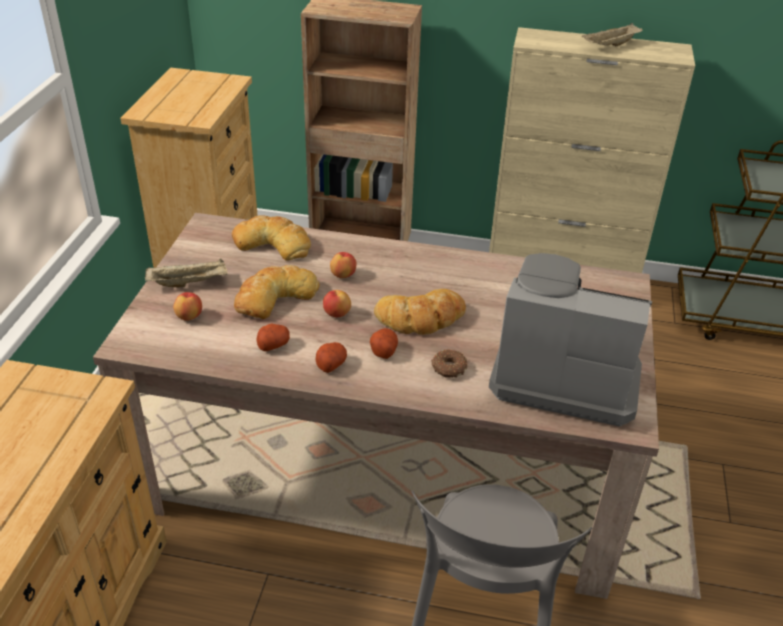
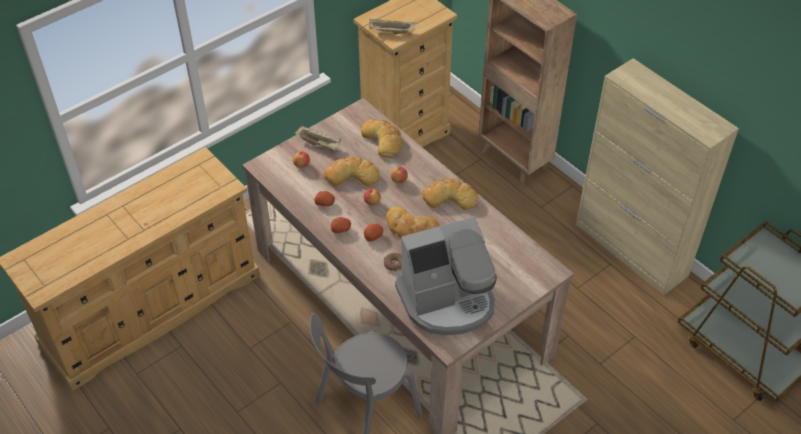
camera: 40 degrees right, 10 degrees up
(425, 265) = (449, 197): none -> bread
(563, 374) = (447, 301): coffee machine -> coffee machine turned 105 degrees clockwise
(610, 46) = (674, 104): beige tray -> beige tray (391, 32)

